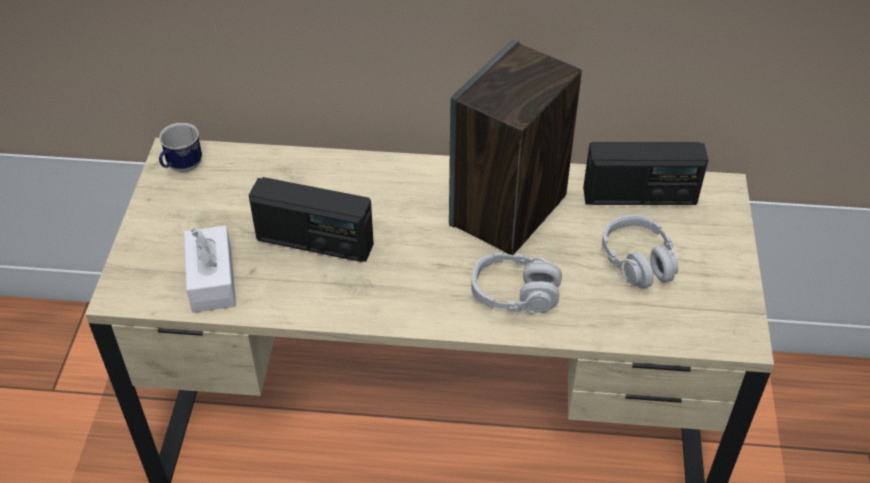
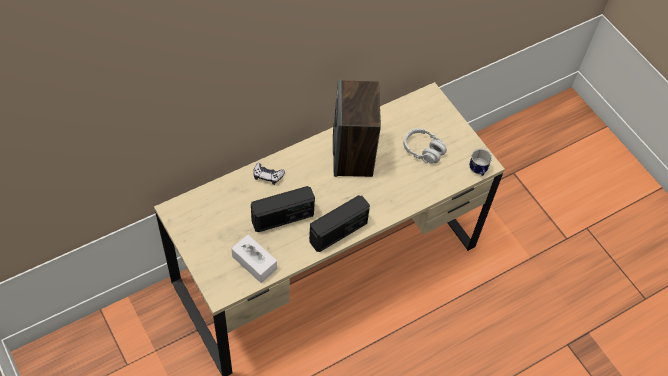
camera: 40 degrees left, 10 degrees up
(181, 168) = (184, 215): mug -> mug (478, 171)
(348, 176) = (267, 176): none -> game controller
(515, 293) = (387, 194): grey headphones -> none
(639, 196) = (401, 117): radio -> radio (338, 232)

